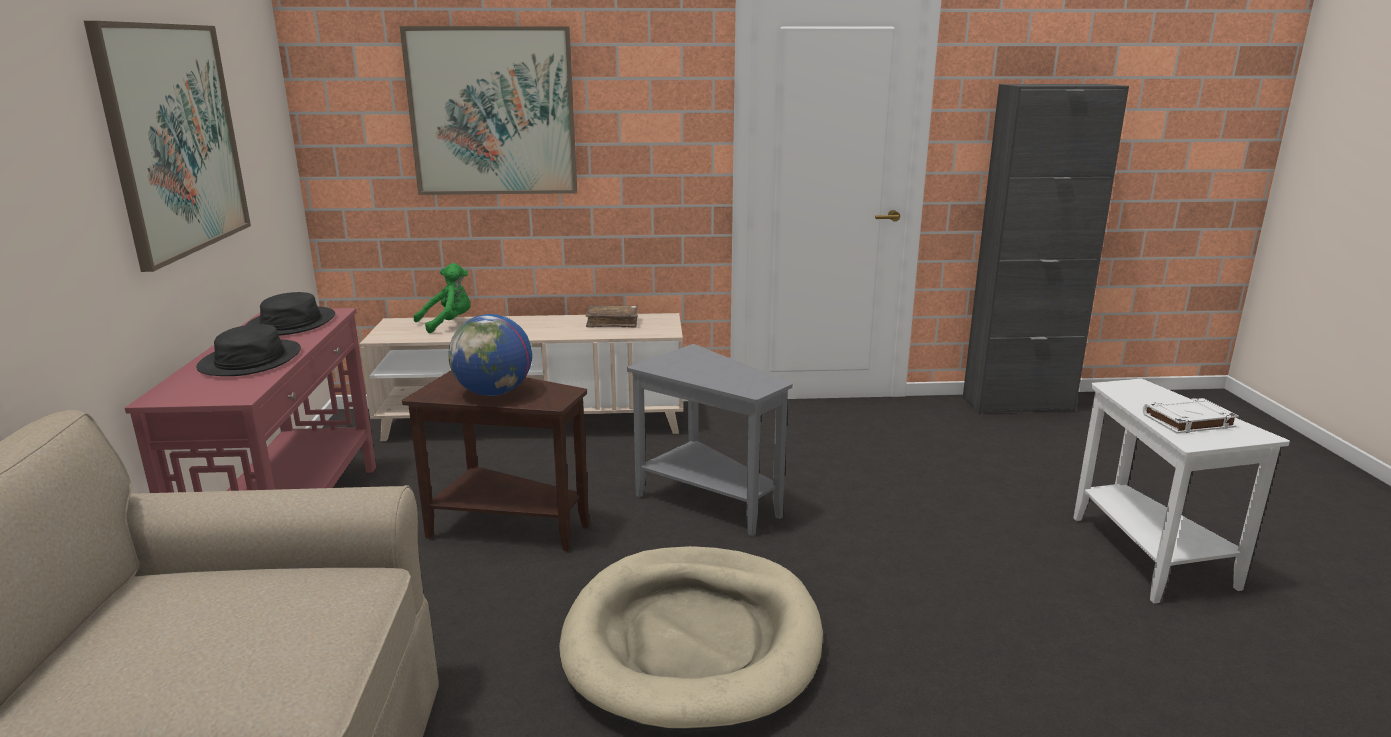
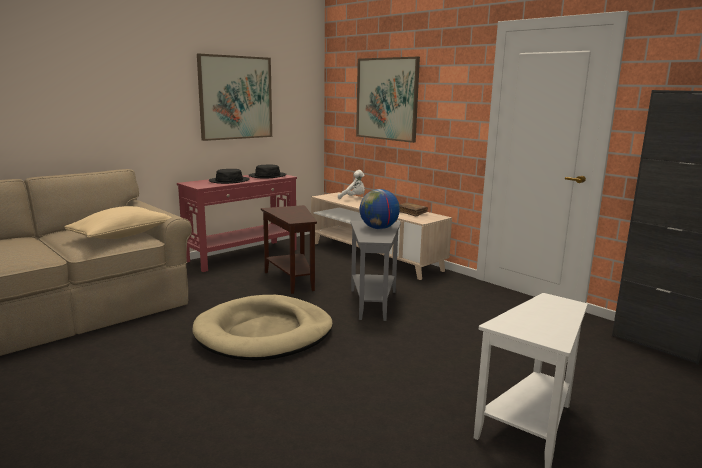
camera: 50 degrees right, 5 degrees down
(291, 604) = (122, 236): none -> beige pillow
(448, 323) = (353, 198): green plush toy -> white plush toy
(494, 393) = (287, 213): globe -> globe (378, 228)
(1187, 421) = (533, 321): white book -> none

